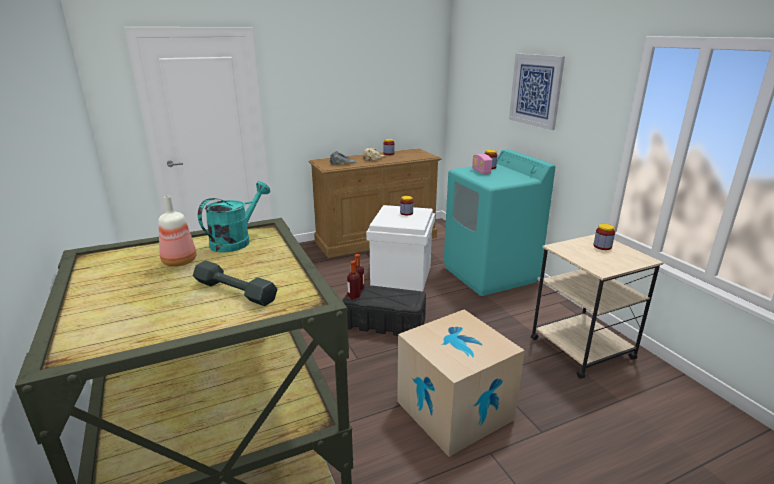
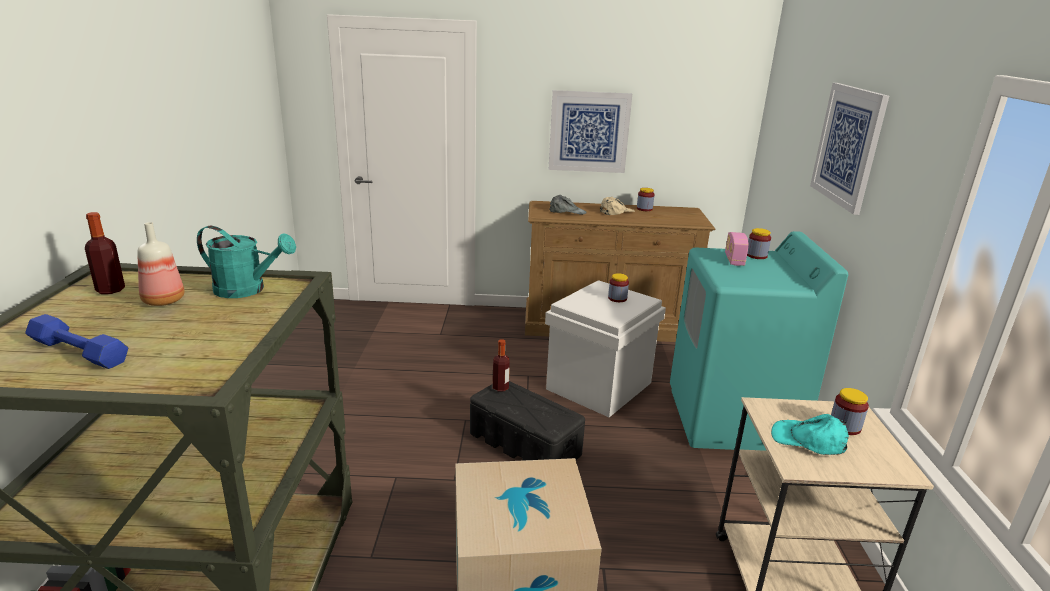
camera: 25 degrees right, 0 degrees up
(168, 308) = (78, 352): none -> blue dumbbell
(234, 291) = (158, 350): grey dumbbell -> none
(236, 241) = (248, 290): turquoise watering can -> turquoise watering can turned 45 degrees clockwise
(343, 104) = (589, 132): none -> picture
(354, 297) = (487, 396): bottle -> bottle (110, 290)
(594, 257) = (808, 440): none -> turquoise cap

